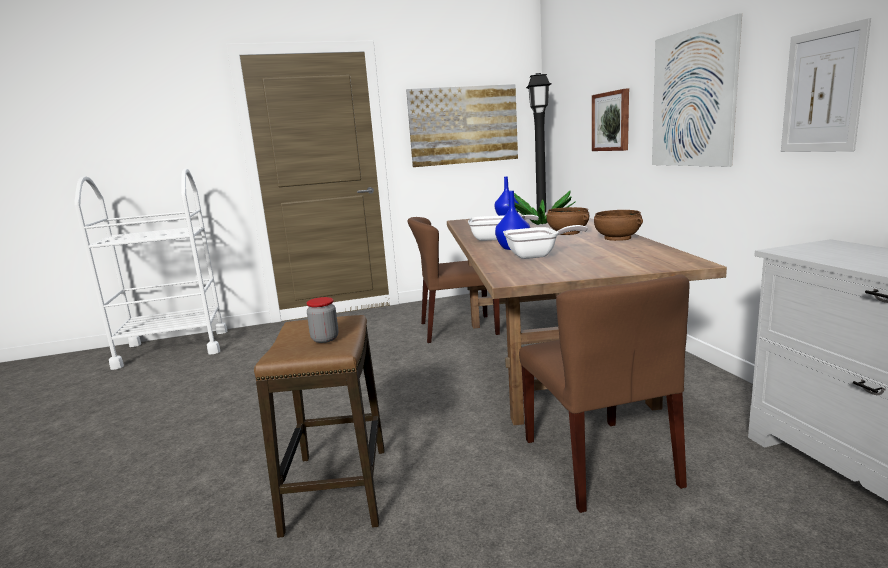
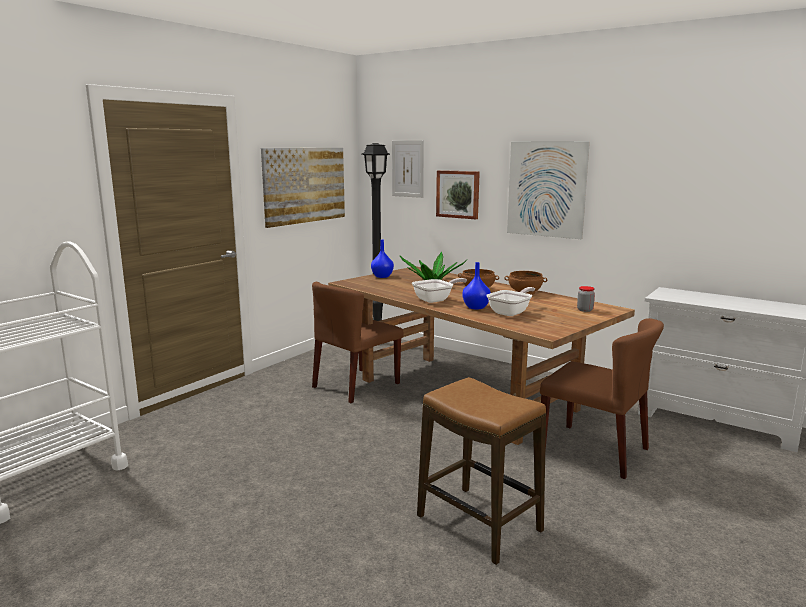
camera: 40 degrees left, 0 degrees up
(325, 339) = (494, 398): jar -> jar (585, 310)
(822, 91) = (649, 200): picture -> picture (407, 168)

